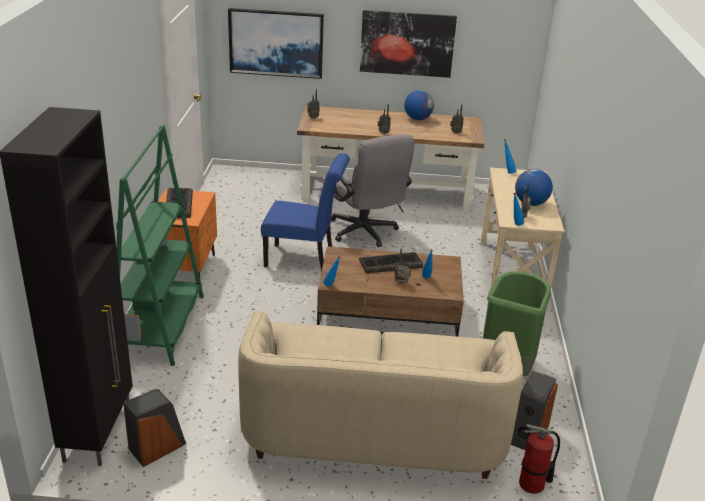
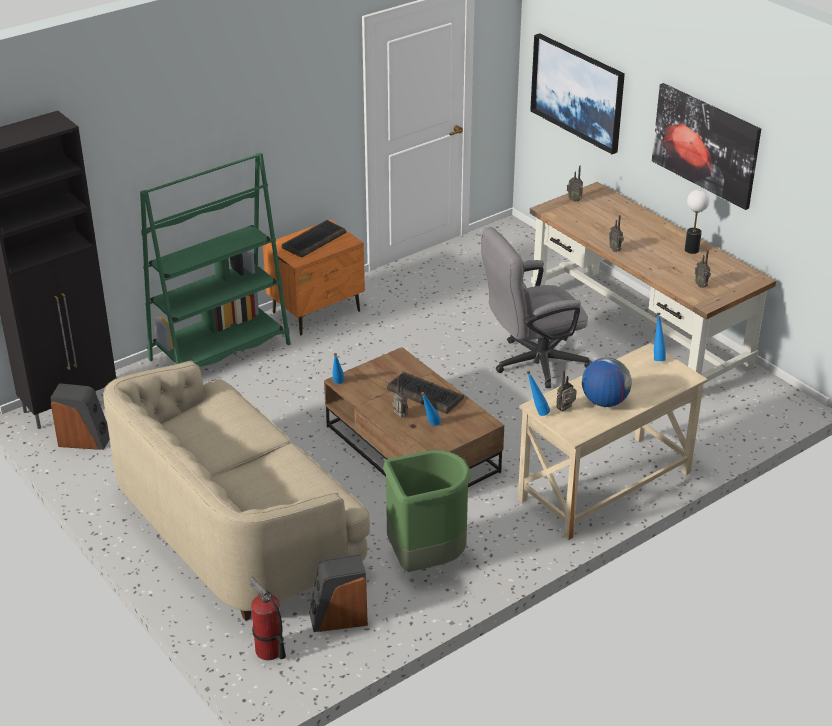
camera: 50 degrees right, 5 degrees up
(304, 260) = (427, 357): blue chair -> none
(366, 233) = (532, 363): grey office chair -> grey office chair turned 45 degrees clockwise
(417, 119) = (691, 250): globe -> table lamp

